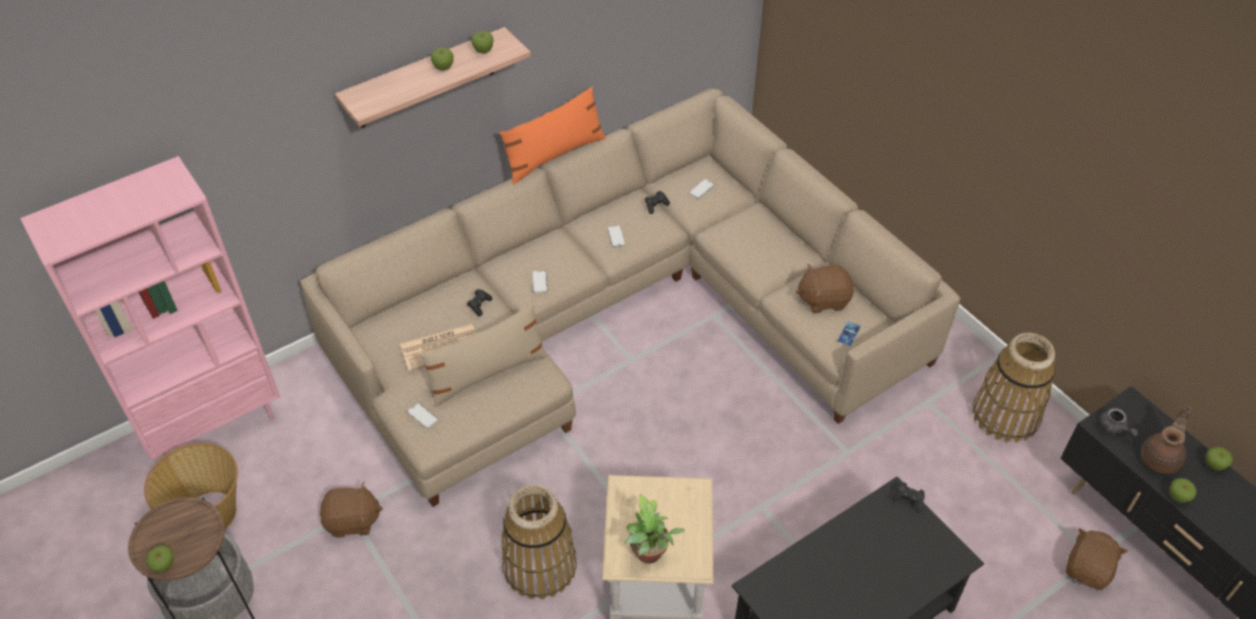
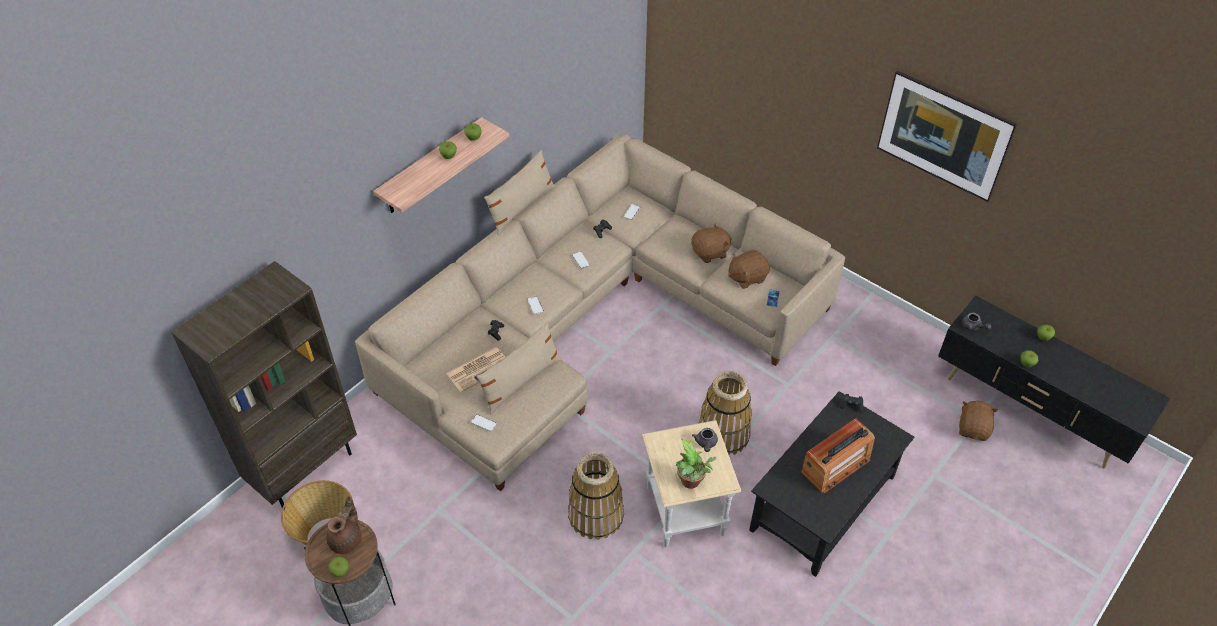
camera: 15 degrees left, 0 degrees up
(214, 425) = (305, 468): pink bookcase -> brown bookcase
(353, 521) = (443, 515): brown plush toy -> brown plush toy (710, 253)
(554, 155) = (521, 207): orange pillow -> beige pillow
(686, 507) = (705, 443): none -> grey teapot
(859, 578) = (835, 466): none -> radio
(1005, 415) = (888, 335): basket -> basket (723, 434)
(1106, 178) = (938, 154): none -> picture
(1161, 458) = (1008, 340): brown teapot -> brown teapot (347, 539)

